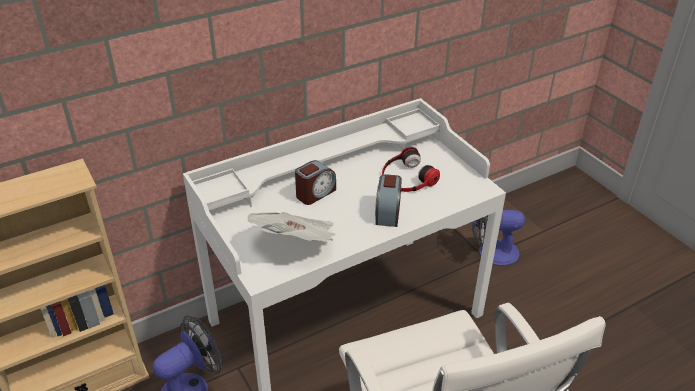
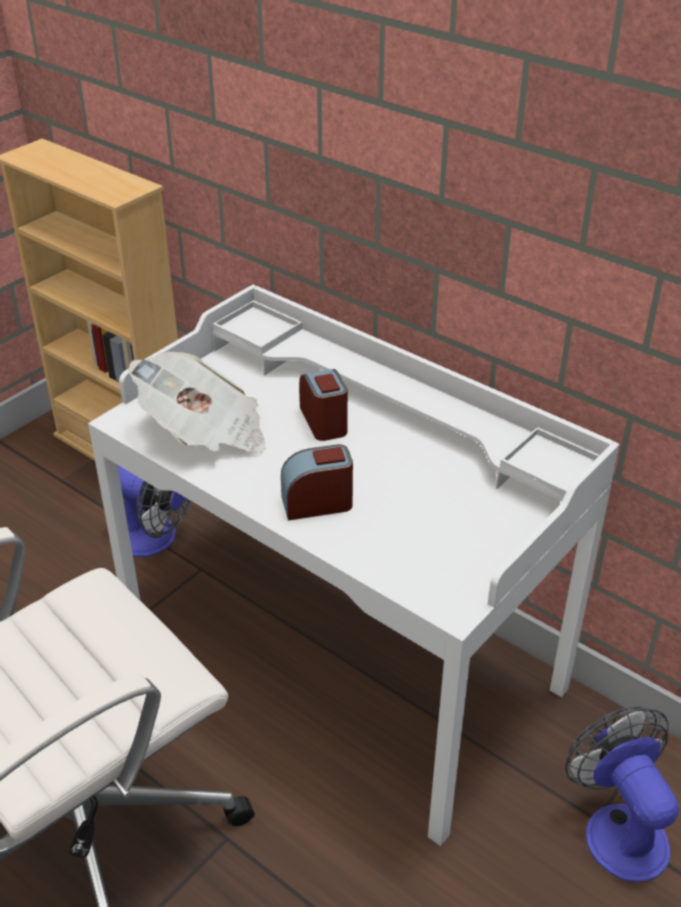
camera: 70 degrees right, 0 degrees up
(315, 193) = (324, 421): alarm clock -> alarm clock turned 135 degrees counterclockwise
(406, 177) = (425, 505): headphones -> none

